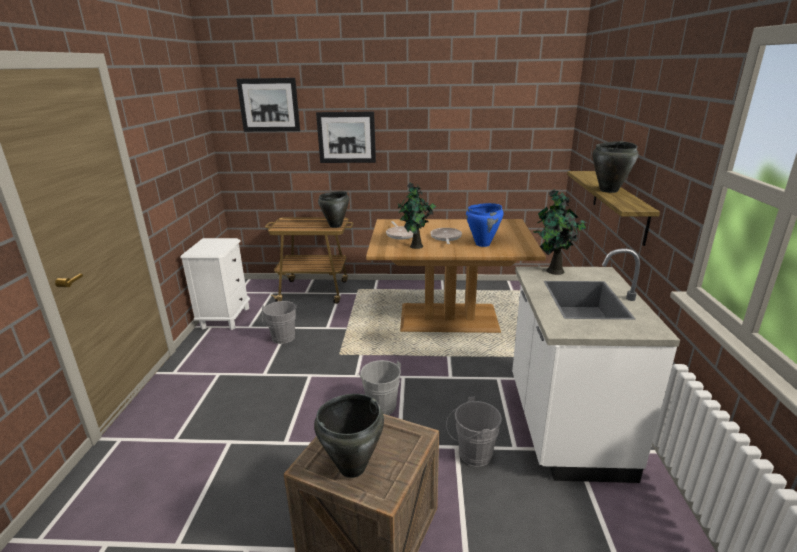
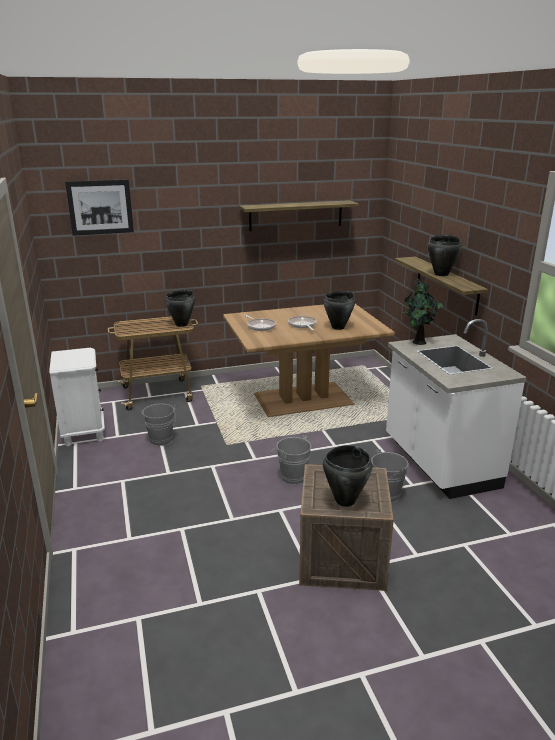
camera: 20 degrees left, 0 degrees up
(346, 137) = (181, 236): picture -> none
(416, 246) = (284, 336): potted plant -> none
(469, 121) = (296, 215): none -> shelf
(483, 244) = (338, 327): blue cooking pot -> black cooking pot

